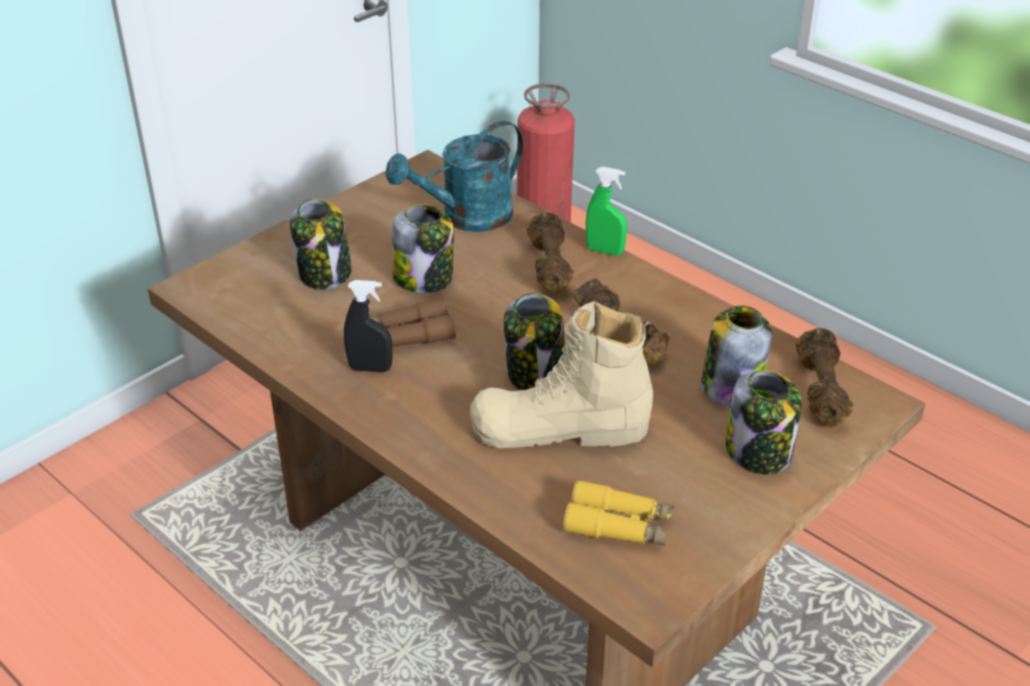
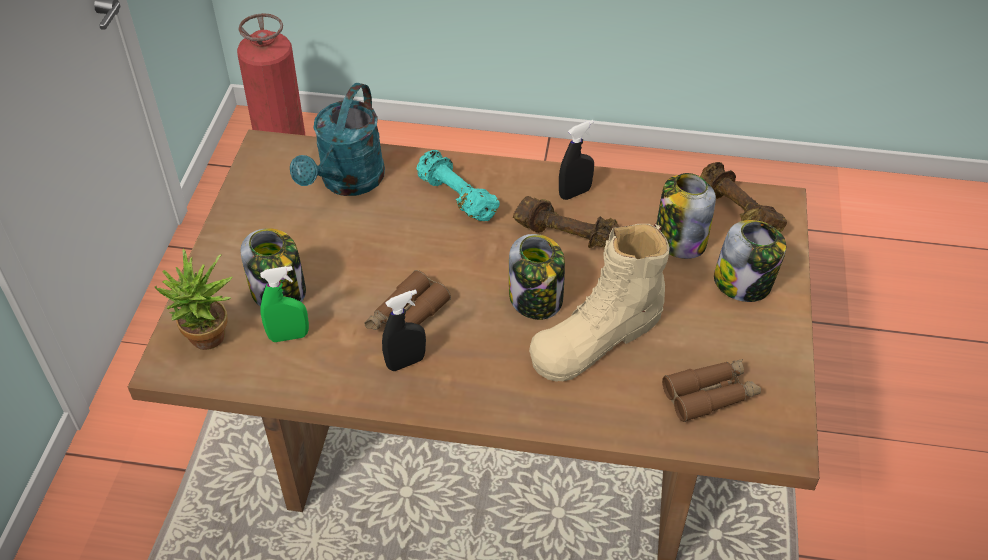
camera: 35 degrees left, 10 degrees up
(235, 284) = (208, 342): none -> potted plant
(424, 278) = (368, 256): jar -> none
(548, 266) = (455, 198): brown dumbbell -> turquoise dumbbell
(605, 251) = (484, 164): green spray bottle -> green spray bottle (289, 336)
(619, 525) = (710, 395): yellow binoculars -> brown binoculars
(666, 307) = (575, 193): none -> black spray bottle

